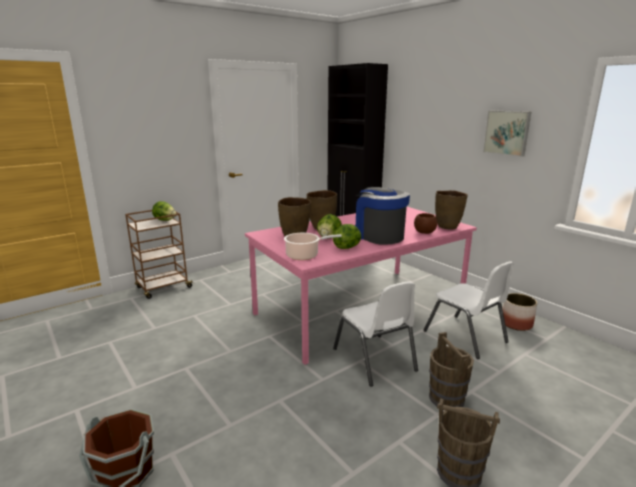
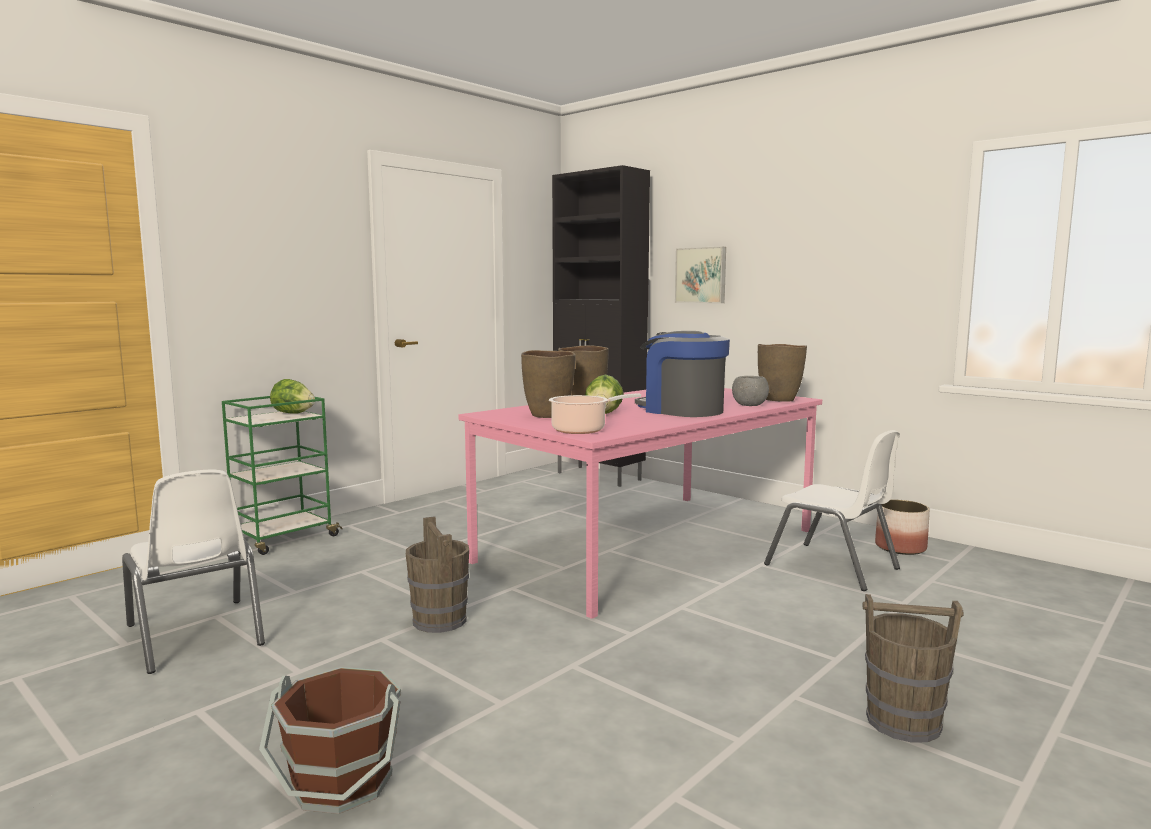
camera: 10 degrees left, 10 degrees down
(163, 288) = (284, 539): brown cart -> green cart
(347, 247) = (644, 421): lettuce -> none
(374, 359) = (704, 604): white chair -> white chair (195, 635)
(425, 232) = (750, 405): brown bowl -> grey bowl
(446, 398) = (840, 639): brown bucket -> brown bucket (439, 620)
(507, 132) = (850, 257): picture -> picture (701, 275)

